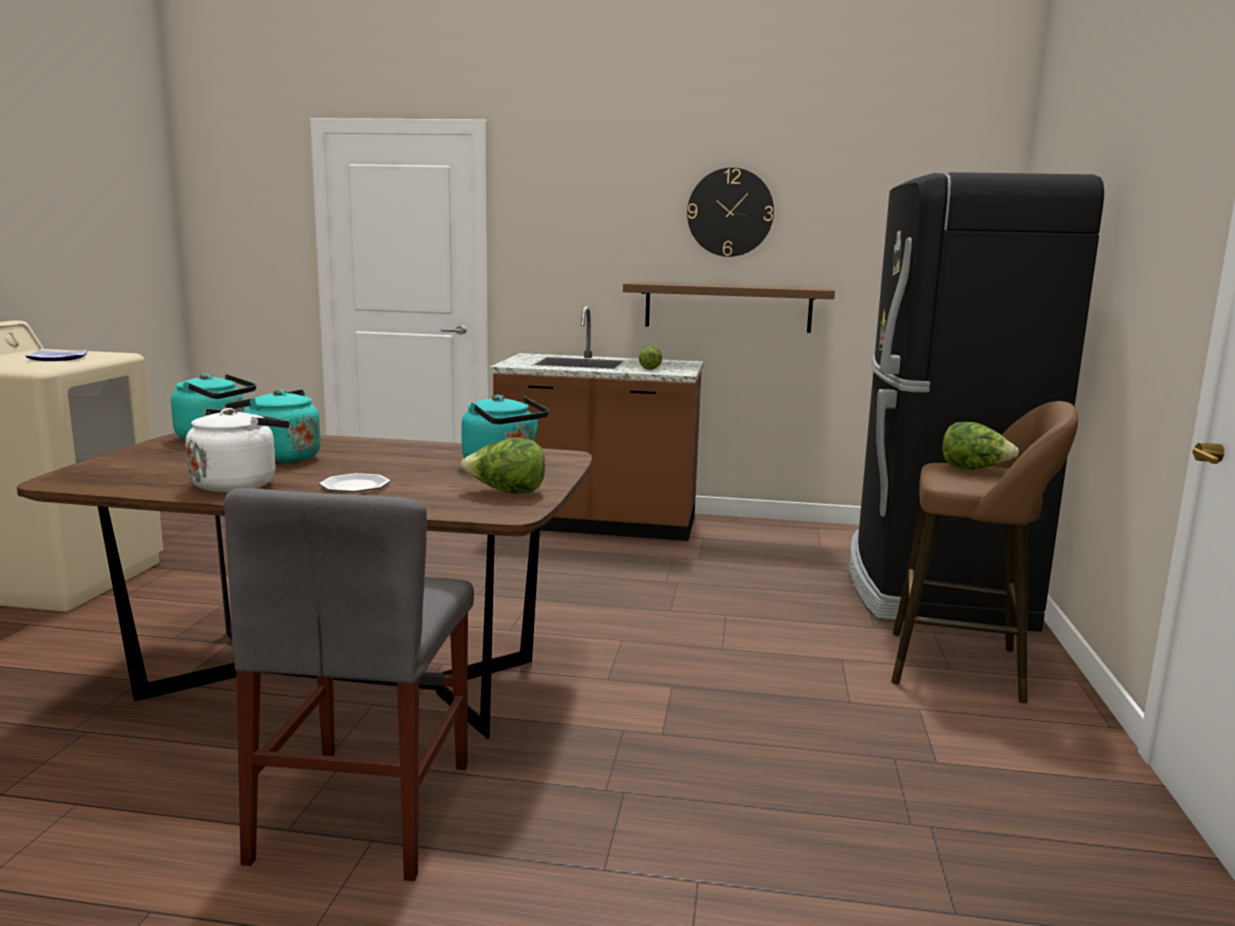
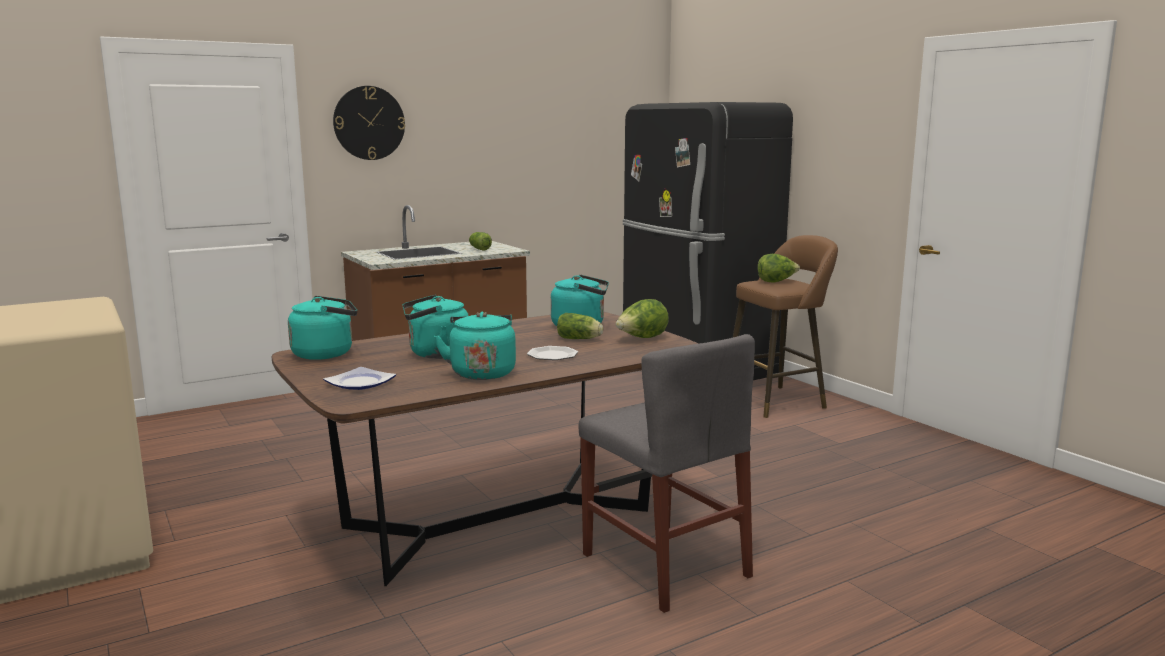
camera: 40 degrees left, 0 degrees up
(59, 358) = (60, 312): plate -> plate (360, 382)
(238, 484) = (482, 372): white kettle -> turquoise kettle
(447, 477) = (580, 339): none -> lettuce
(728, 307) = (501, 196): brown shelf -> none
(730, 212) = (497, 123): wall clock -> wall clock (369, 123)

